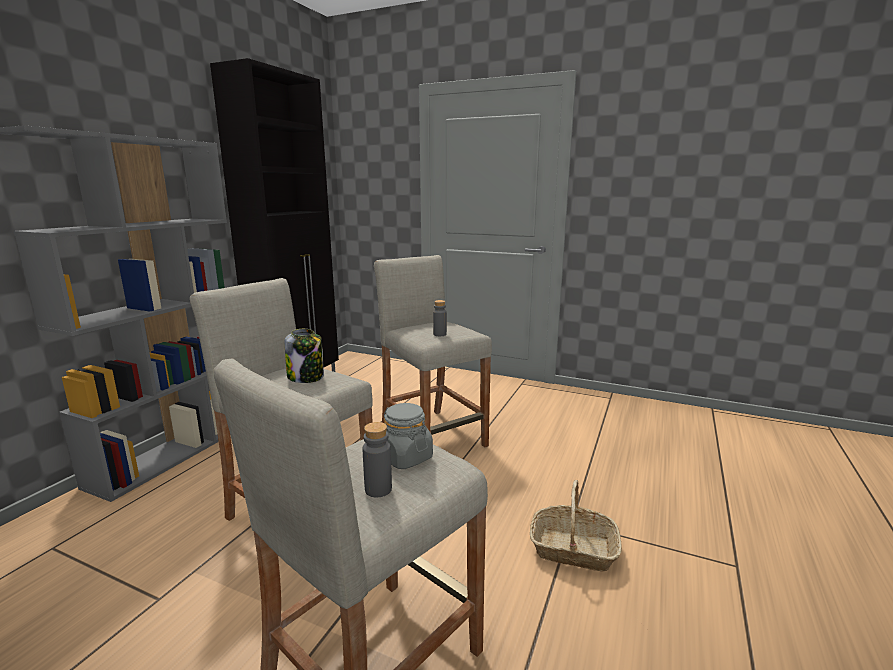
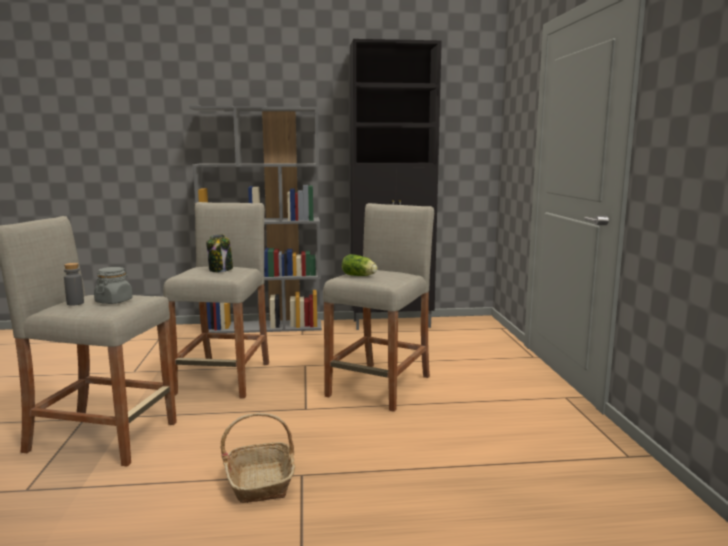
camera: 60 degrees right, 5 degrees down
(439, 334) = (360, 276): grey bottle -> lettuce

